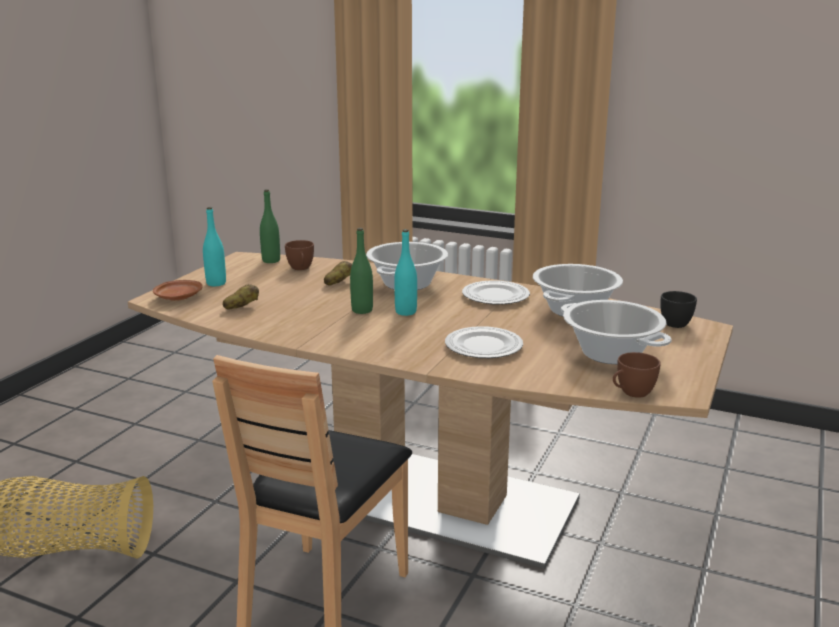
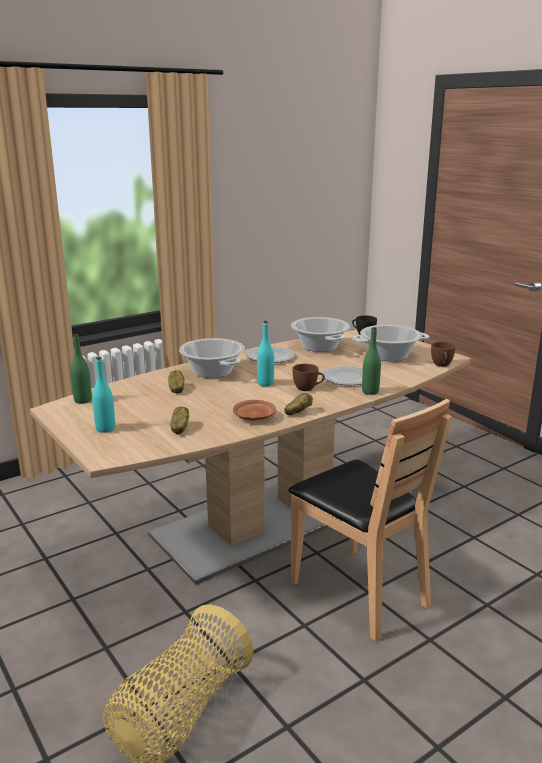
camera: 60 degrees left, 0 degrees up
(179, 297) = (117, 448): brown plate -> brown plate (254, 417)
(301, 269) = (123, 395): brown cup -> brown cup (308, 388)
(338, 344) = (298, 412): none -> potato
(362, 310) = (244, 394): green bottle -> green bottle (370, 392)

